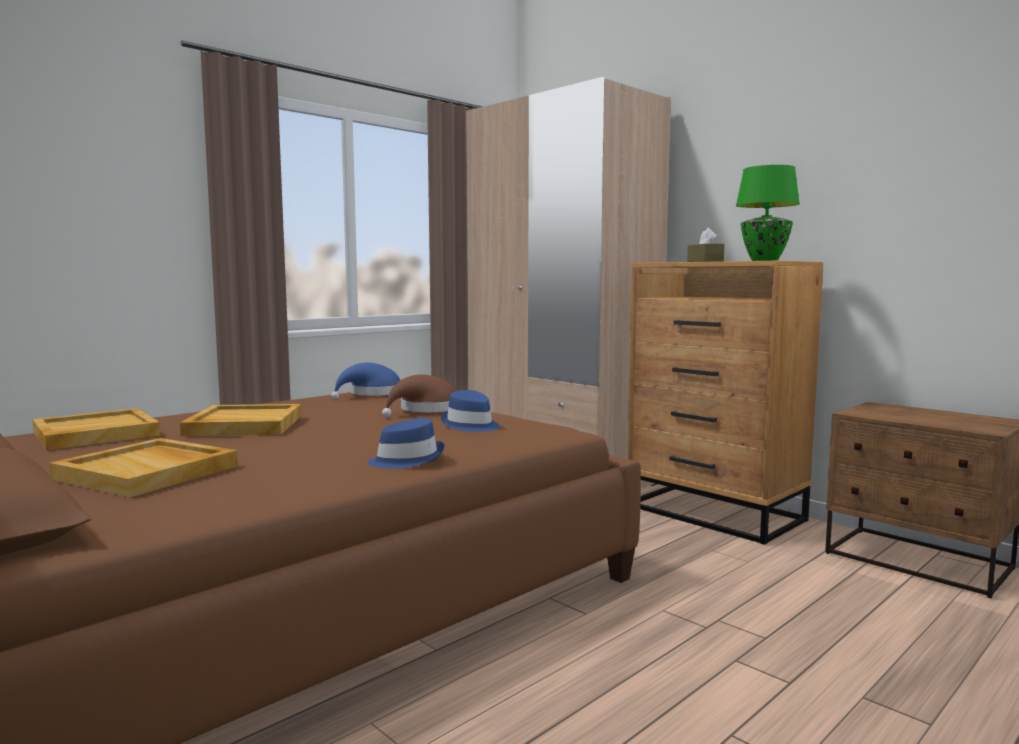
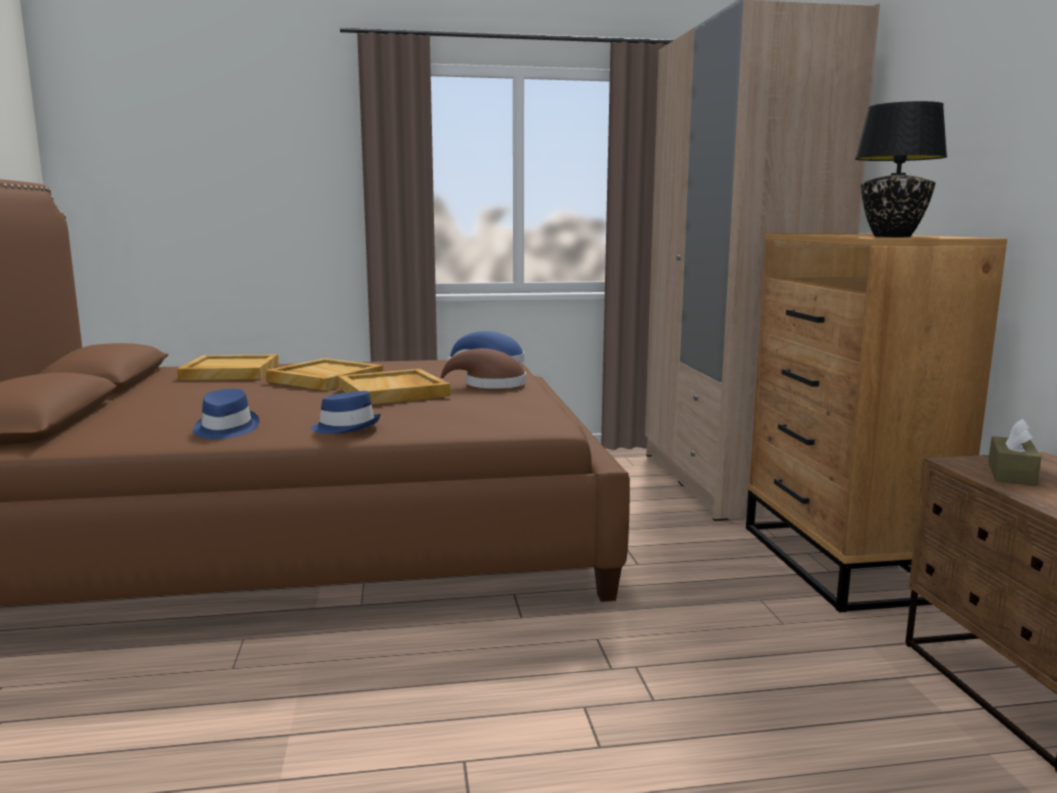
camera: 35 degrees right, 5 degrees up
(149, 472) = (182, 406): beige tray -> beige tray (394, 391)
(470, 425) = (471, 405): blue hat -> blue hat (225, 429)
(705, 261) = (838, 234): brown tissue box -> brown tissue box (1011, 473)
(765, 260) = (893, 236): green table lamp -> black table lamp

